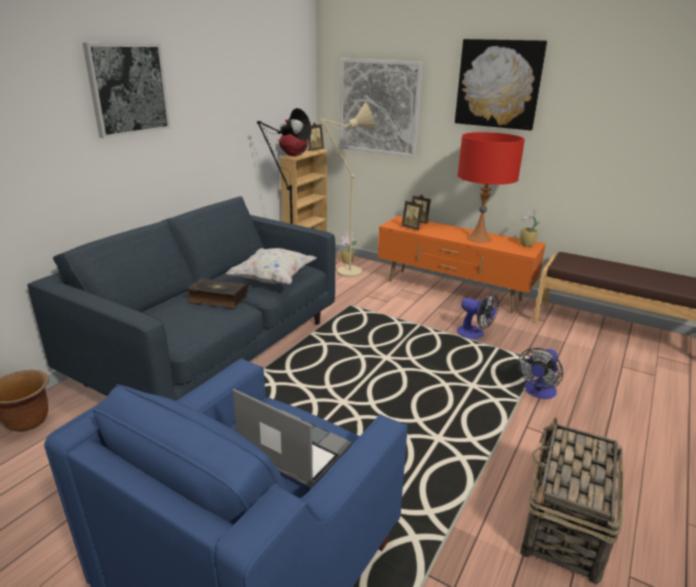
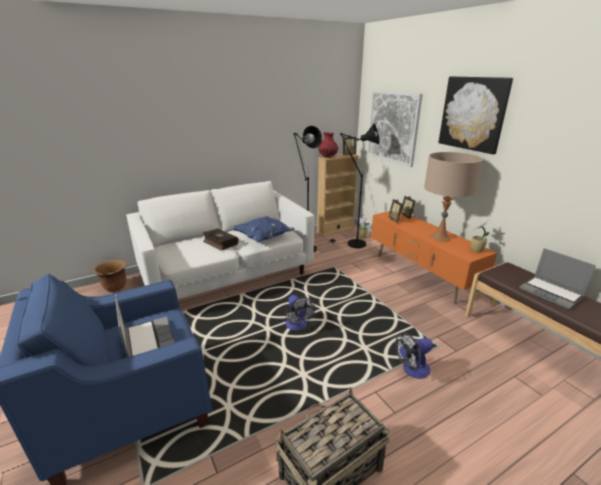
camera: 30 degrees right, 0 degrees up
(128, 89) = (200, 110): picture -> none
(213, 352) = (227, 275): blue sofa -> white sofa
(273, 280) = (263, 238): white pillow -> blue pillow
(344, 273) = (352, 244): beige floor lamp -> black floor lamp
(475, 334) = (405, 311): fan -> fan (297, 326)
(479, 238) = (440, 237): red table lamp -> beige table lamp
(624, 272) = (551, 293): none -> laptop

